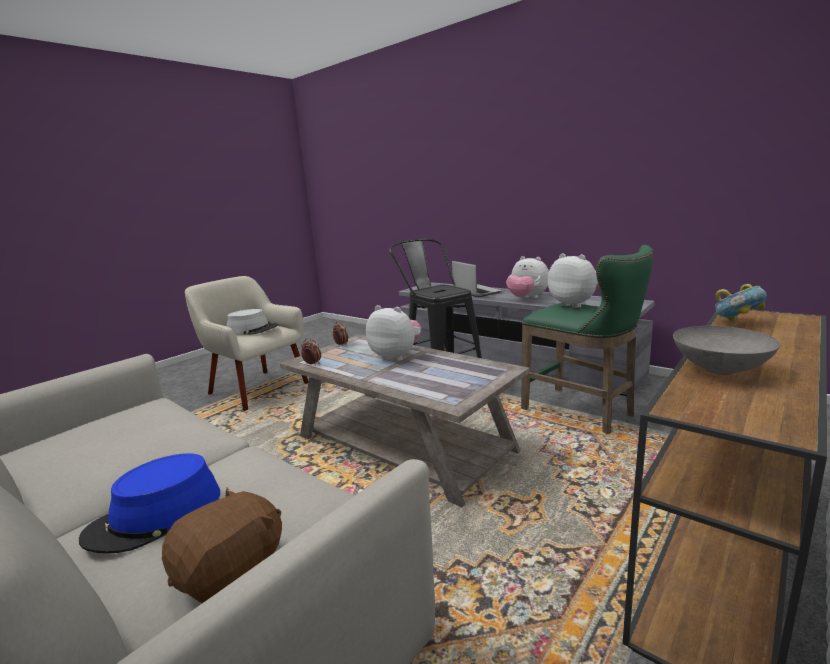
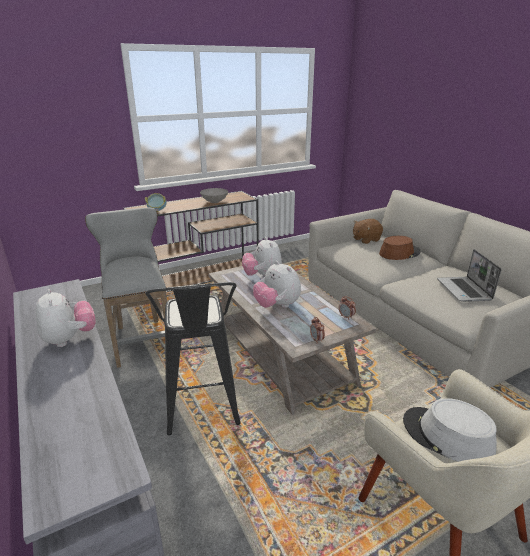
camera: 160 degrees left, 10 degrees up
(156, 516) = (399, 253): blue hat -> brown hat
(476, 292) = (68, 394): laptop -> laptop (464, 290)
(575, 304) = (125, 270): plush toy -> plush toy (262, 277)
(583, 413) = (142, 339): green stool -> grey stool

